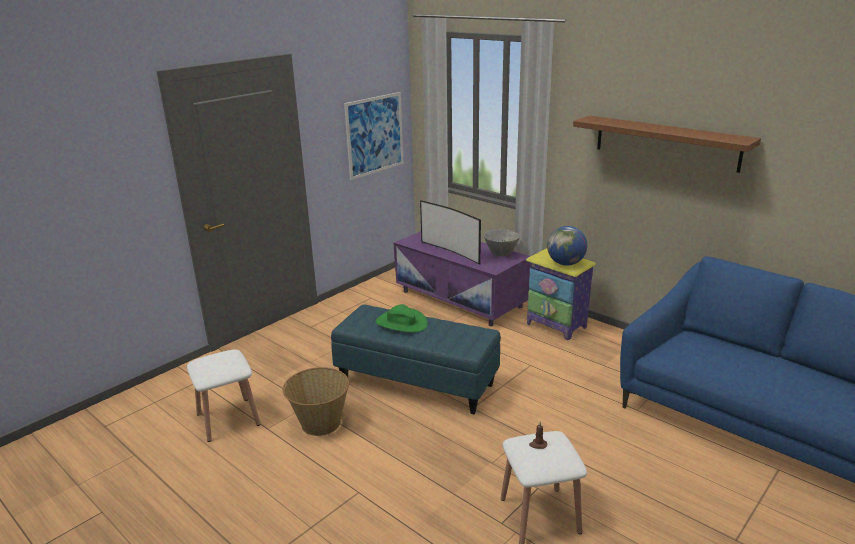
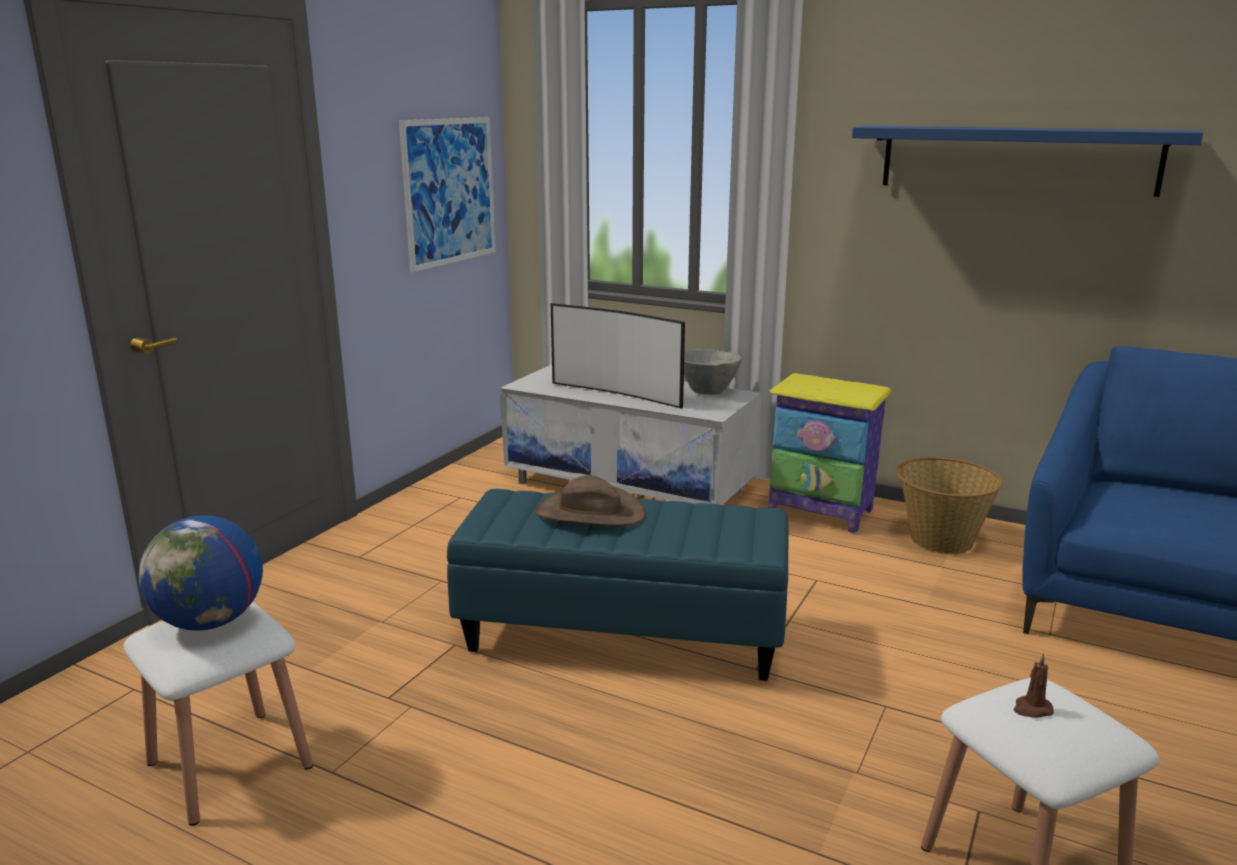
camera: 15 degrees left, 5 degrees down
(320, 423) = (453, 743): basket -> basket (940, 540)
(401, 323) = (590, 513): green hat -> brown hat
(461, 300) = (631, 487): purple tv stand -> white tv stand
(566, 263) = (845, 392): globe -> globe (210, 622)
(666, 143) = (1017, 159): brown shelf -> blue shelf

